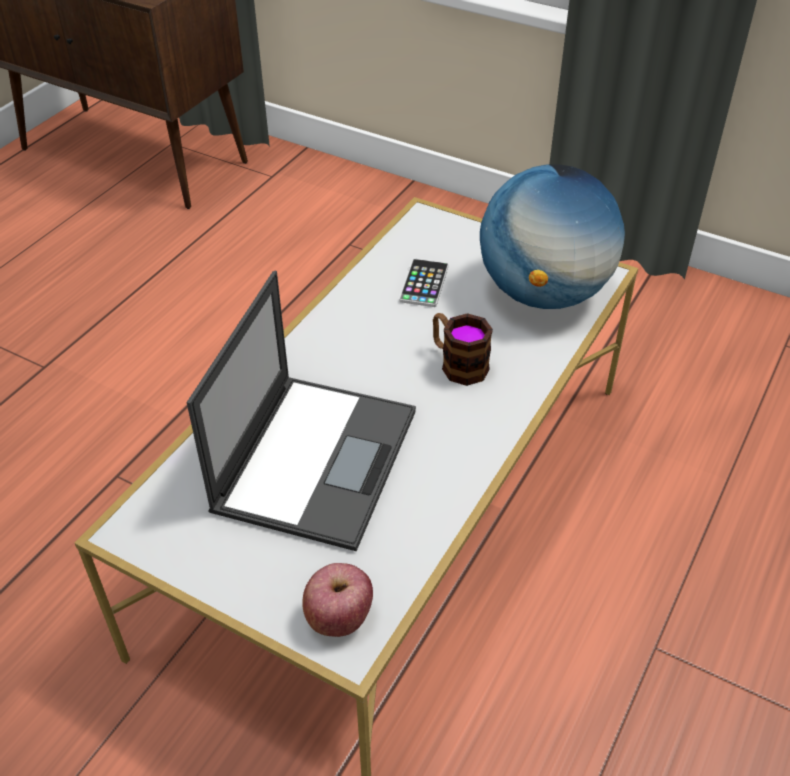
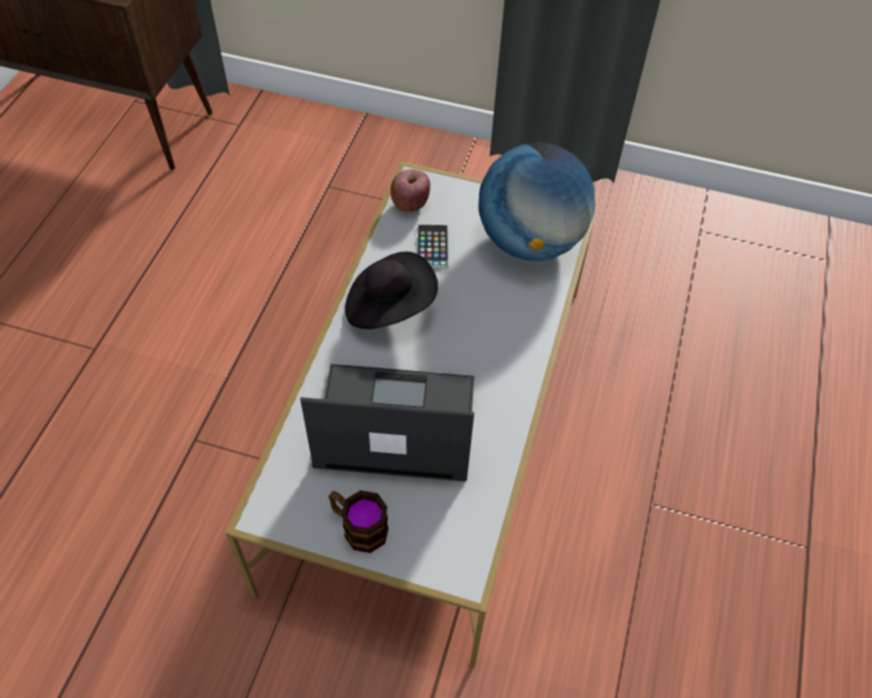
camera: 15 degrees left, 10 degrees up
(317, 458) = (393, 423): laptop -> laptop turned 90 degrees counterclockwise
(338, 618) = (450, 554): apple -> apple (410, 204)
(353, 336) = (389, 306): none -> black hat
(457, 363) = (479, 318): mug -> mug (358, 527)

